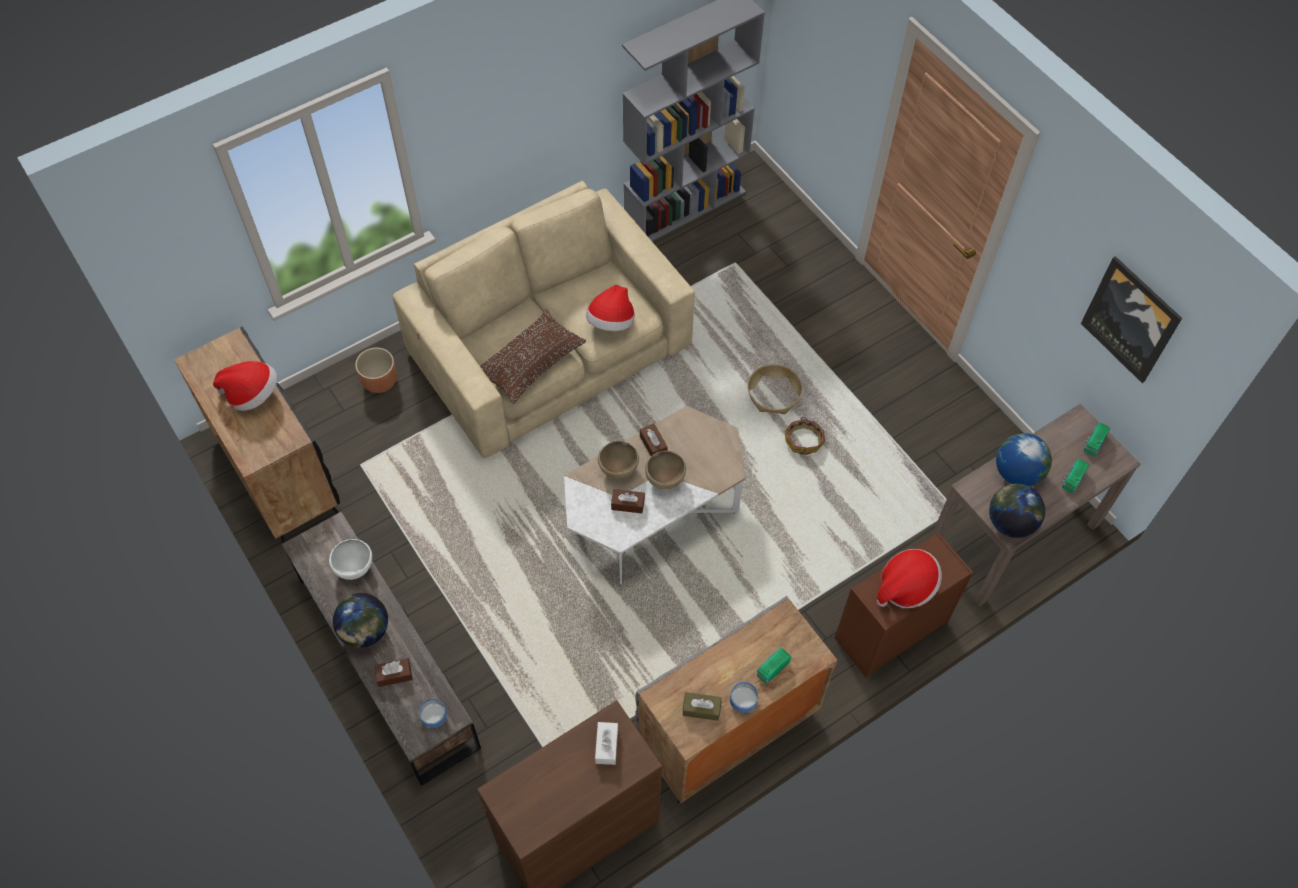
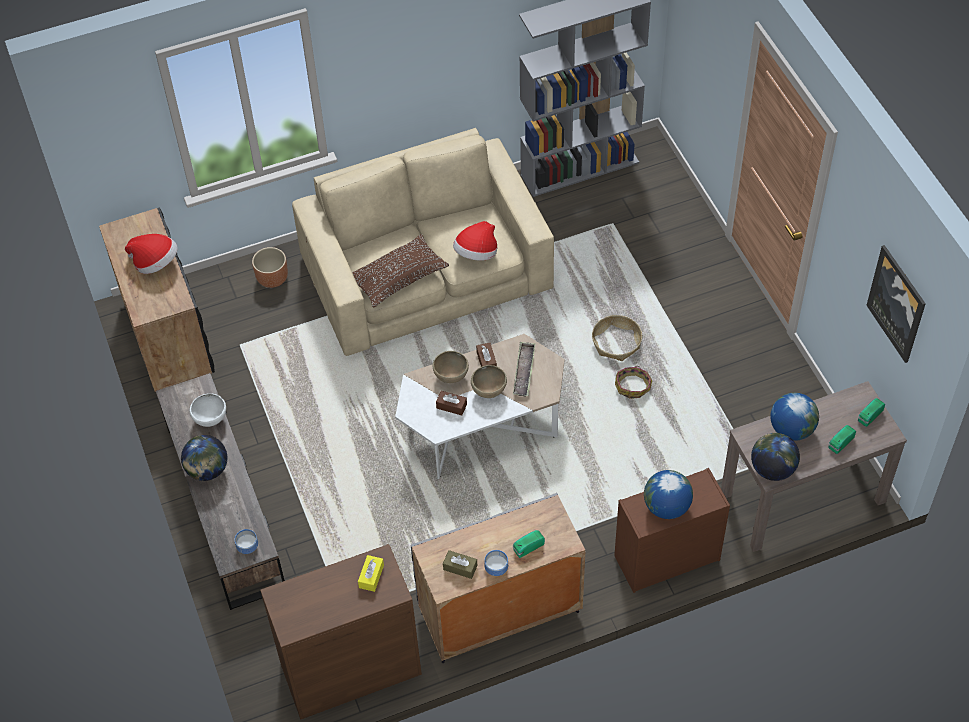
camera: 15 degrees right, 5 degrees down
(394, 675) = (223, 508): brown tissue box -> none
(606, 746) = (371, 576): white tissue box -> yellow tissue box
(698, 450) = (524, 371): none -> tray
(905, 587) = (666, 507): hat -> globe

